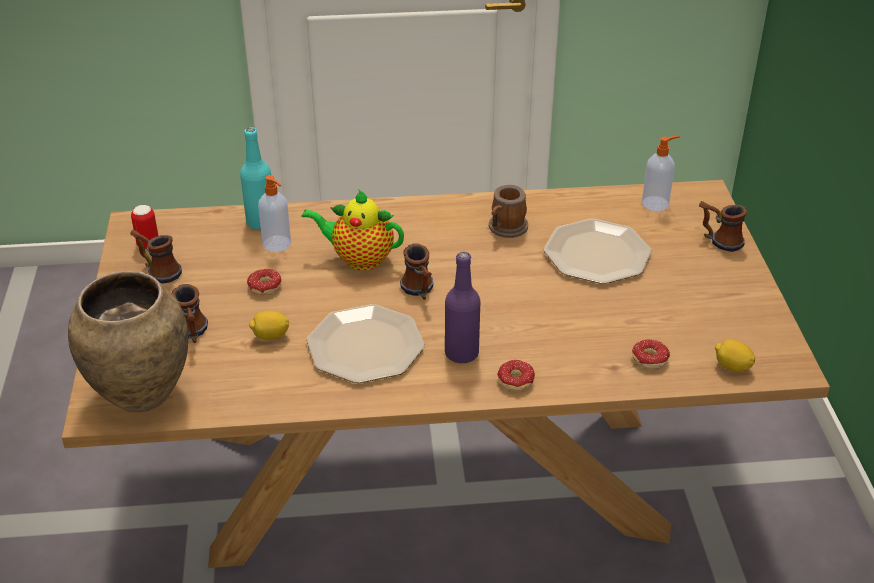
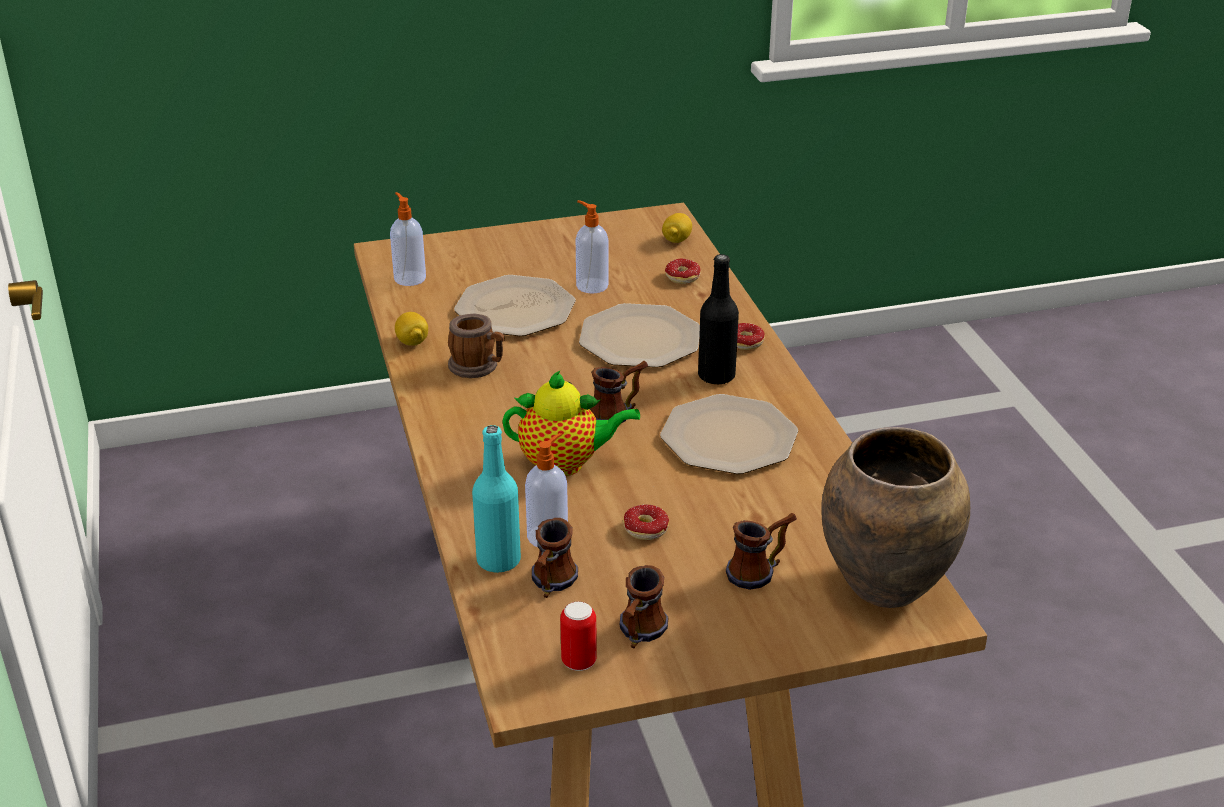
camera: 100 degrees left, 5 degrees down
(270, 336) = (739, 507): lemon -> lemon (412, 342)
(359, 259) = (565, 464): teapot -> teapot turned 90 degrees counterclockwise
(461, 353) = (716, 376): purple bottle -> black bottle
(534, 316) = (639, 339): none -> plate
(636, 299) = (591, 285): none -> soap dispenser
(718, 240) = (475, 245): mug -> mug (551, 585)

